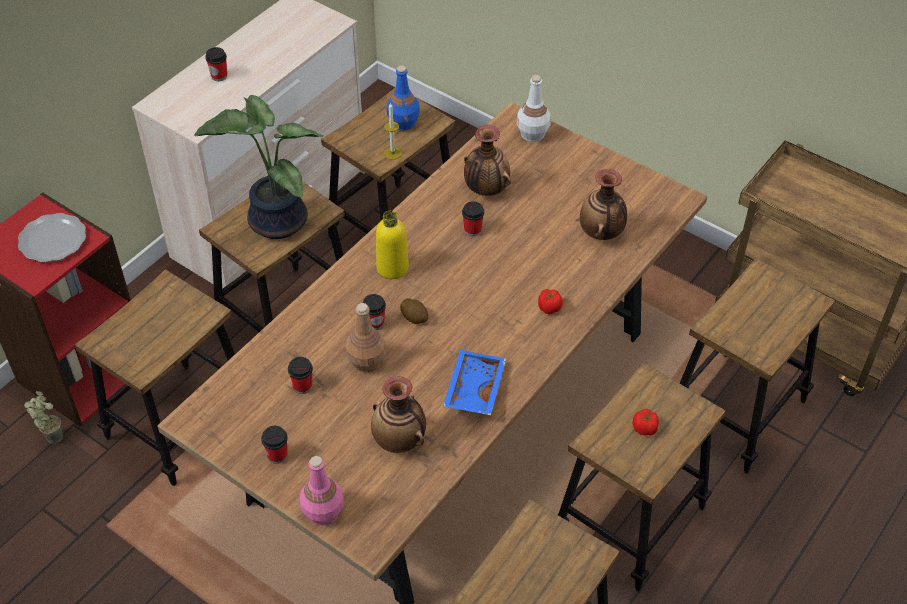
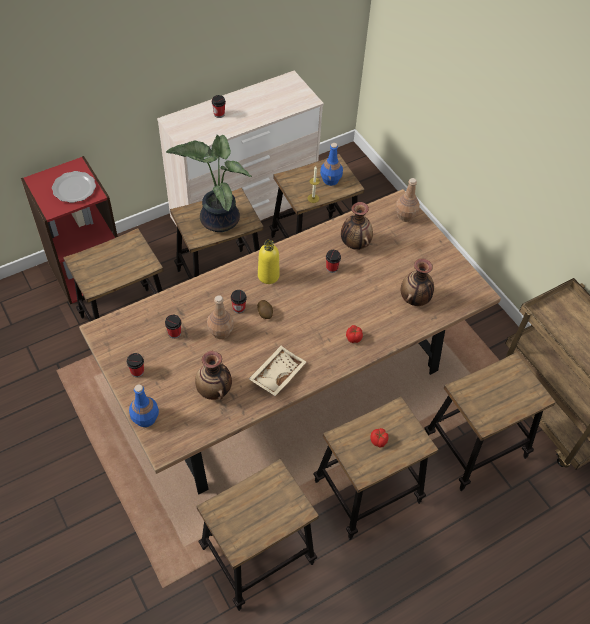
camera: 20 degrees right, 5 degrees up
(51, 435) = (52, 303): potted plant -> none
(322, 512) = (145, 418): pink bottle -> blue bottle
(473, 389) = (276, 374): blue tray -> beige tray
(533, 134) = (405, 216): white bottle -> brown bottle

